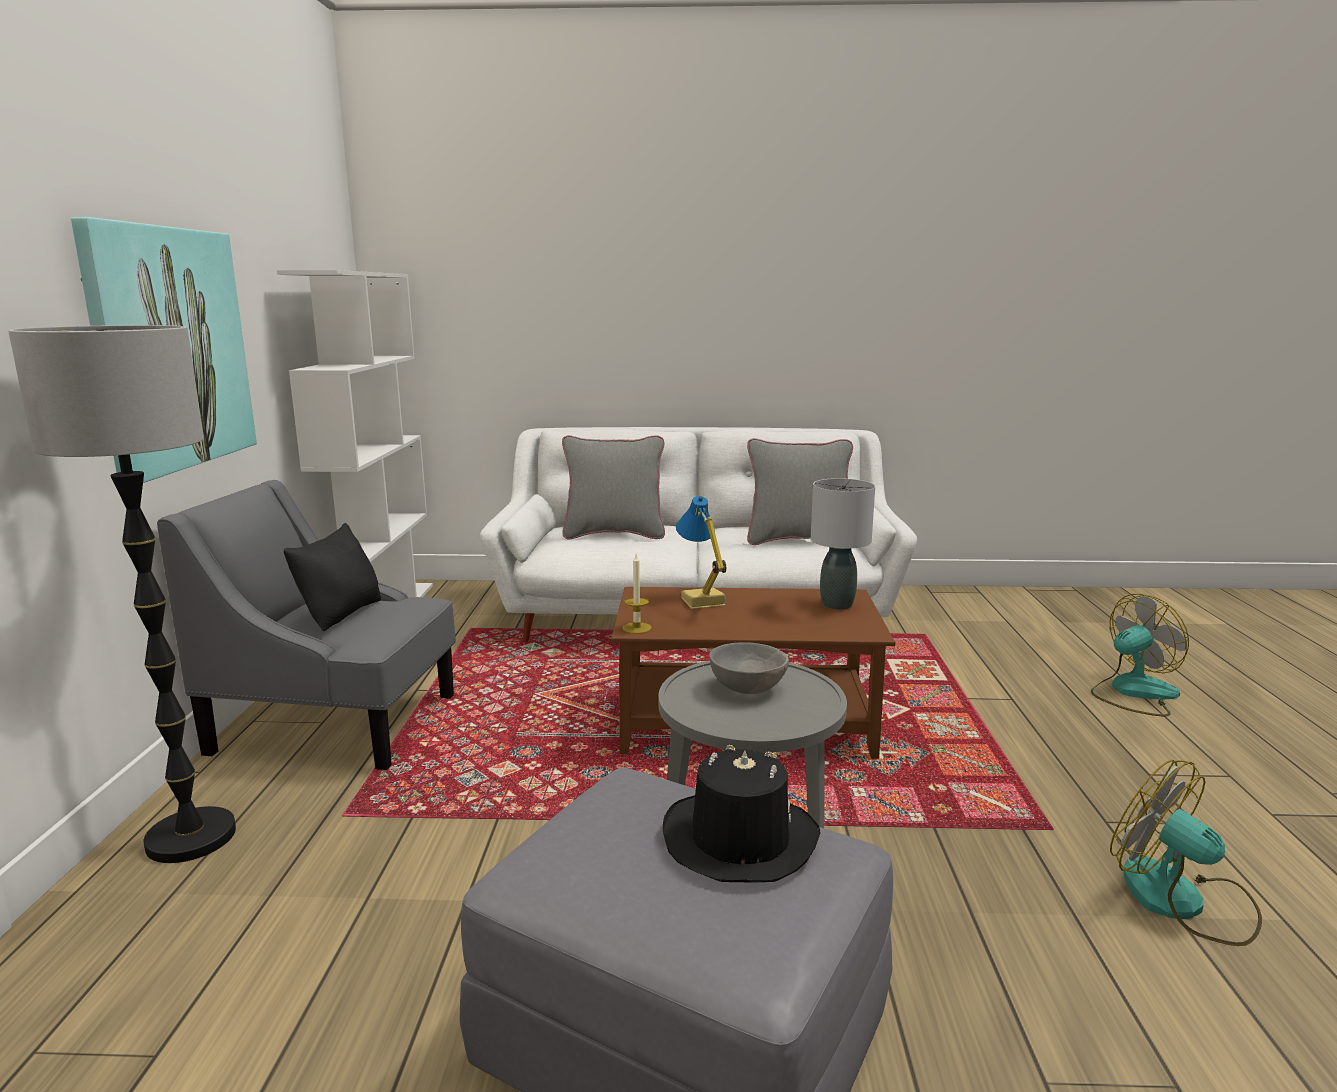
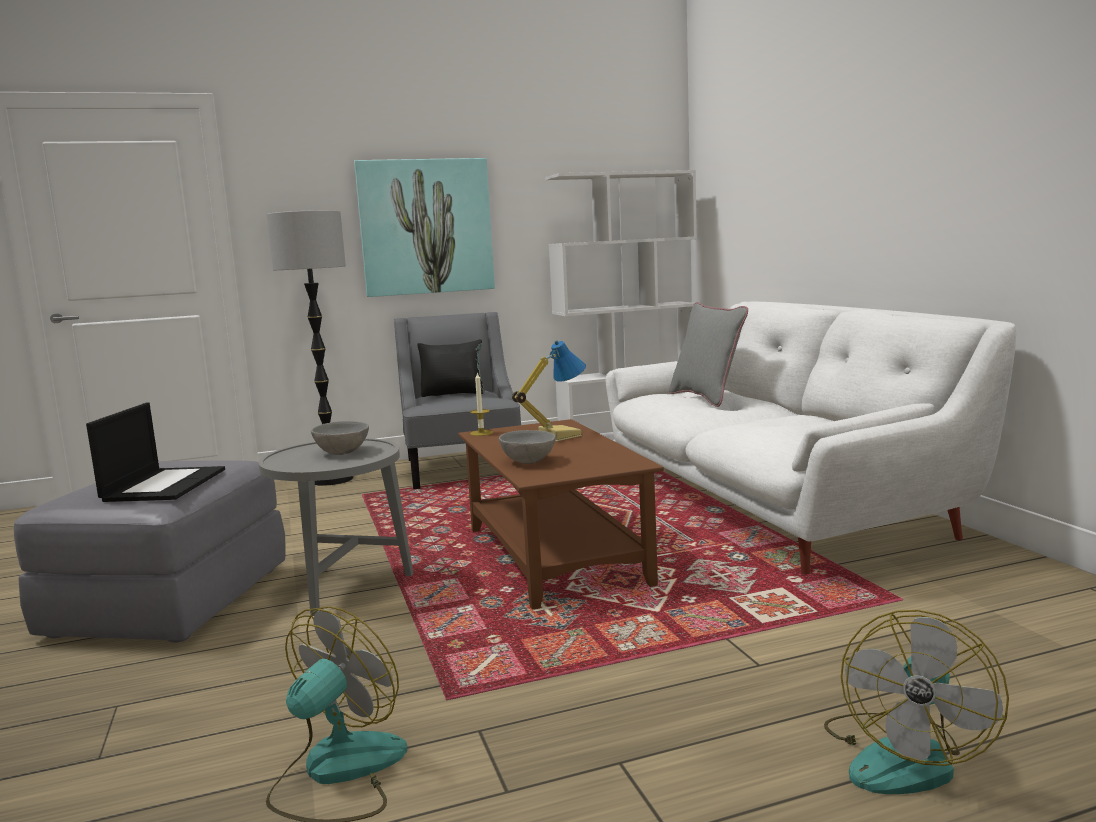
camera: 70 degrees right, 5 degrees down
(739, 839) = (164, 484): black hat -> laptop
(797, 540) = (794, 433): grey pillow -> none
(801, 625) = (529, 461): none -> grey bowl
(836, 605) = (598, 463): grey table lamp -> none
(1133, 693) = (904, 756): fan -> fan turned 75 degrees clockwise

